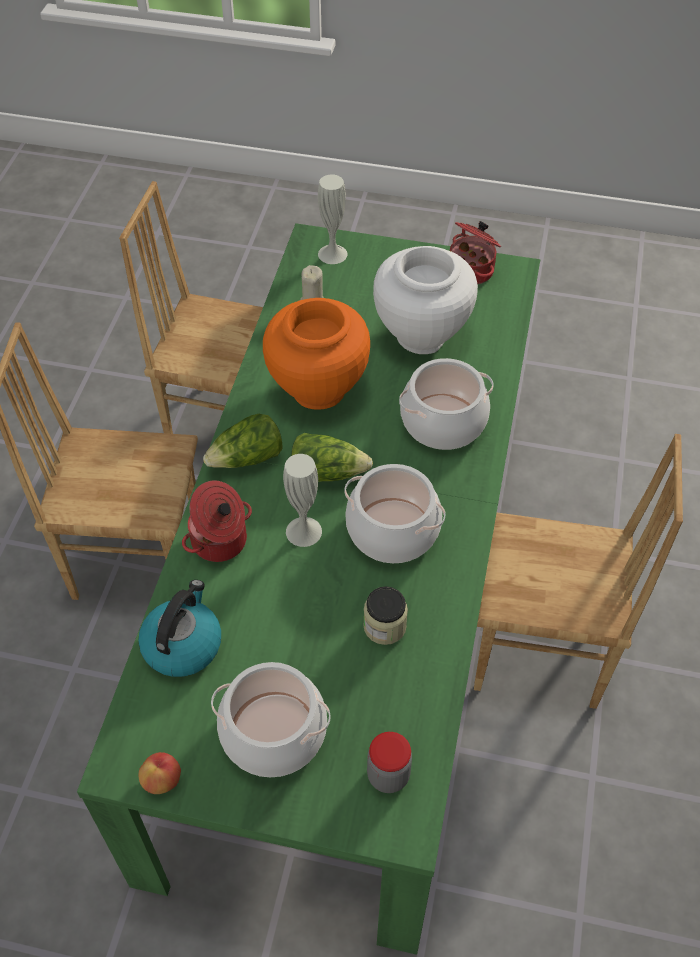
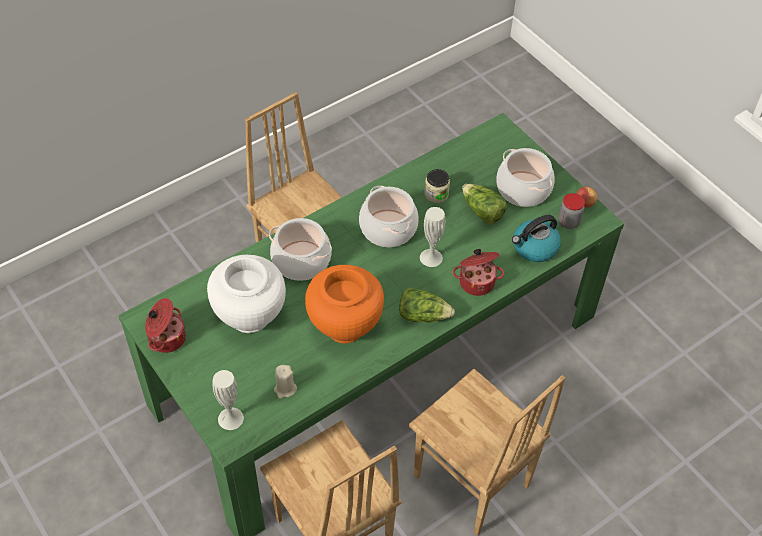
camera: 140 degrees left, 0 degrees up
(327, 472) = (389, 278): lettuce -> lettuce (482, 211)
(388, 775) = (490, 147): jar -> jar (568, 222)

